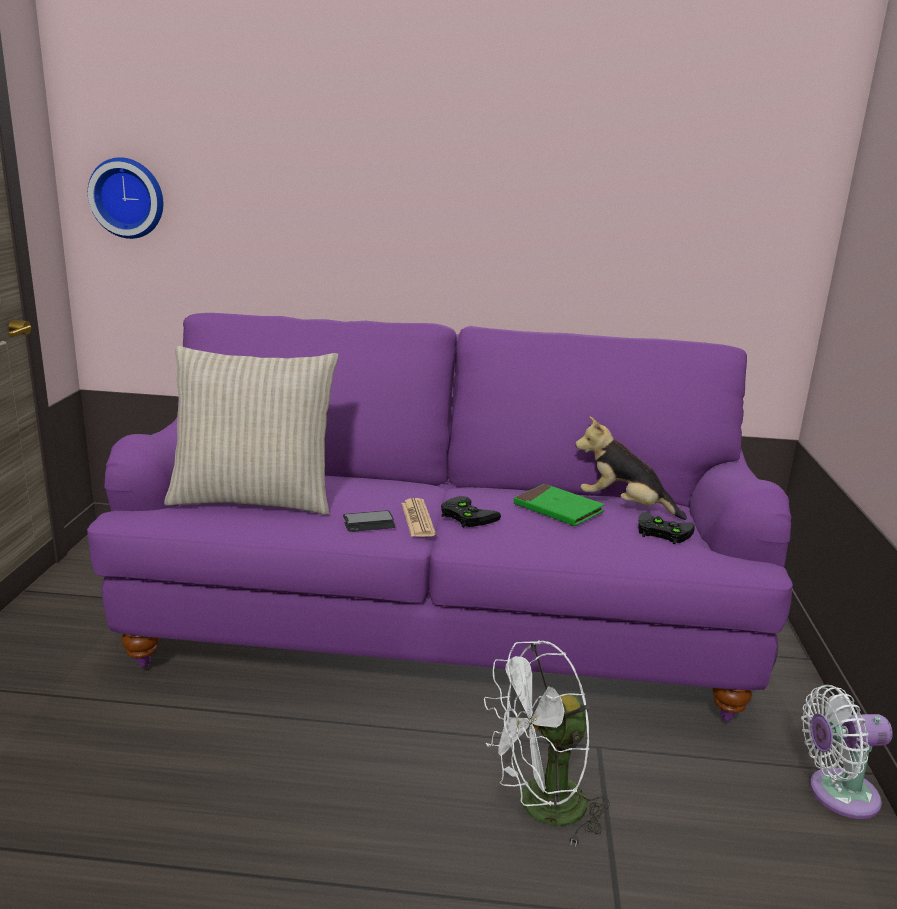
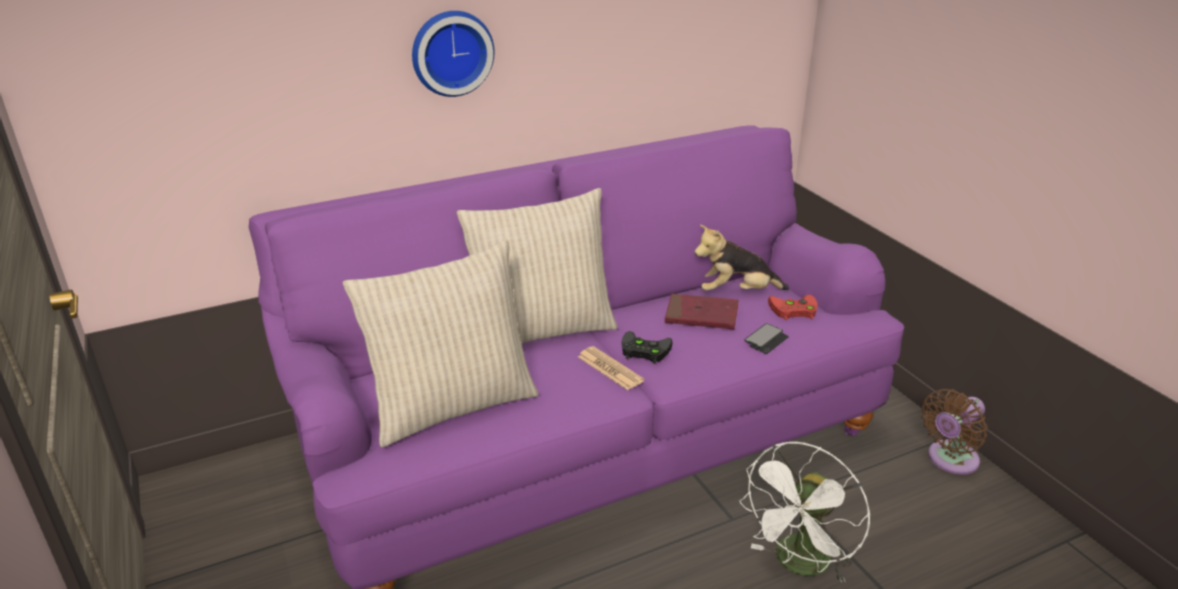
camera: 30 degrees left, 10 degrees up
(128, 198) = (116, 96): wall clock -> wall clock (451, 52)
(369, 523) = (580, 390): phone -> phone (766, 340)
(399, 479) = (541, 330): none -> beige pillow
(558, 509) = (701, 315): green book -> red book
(661, 532) = (792, 310): black game controller -> red game controller
(836, 794) = (949, 460): white fan -> brown fan

